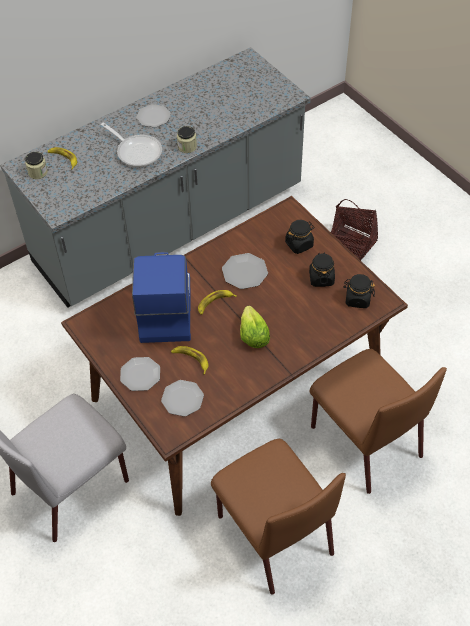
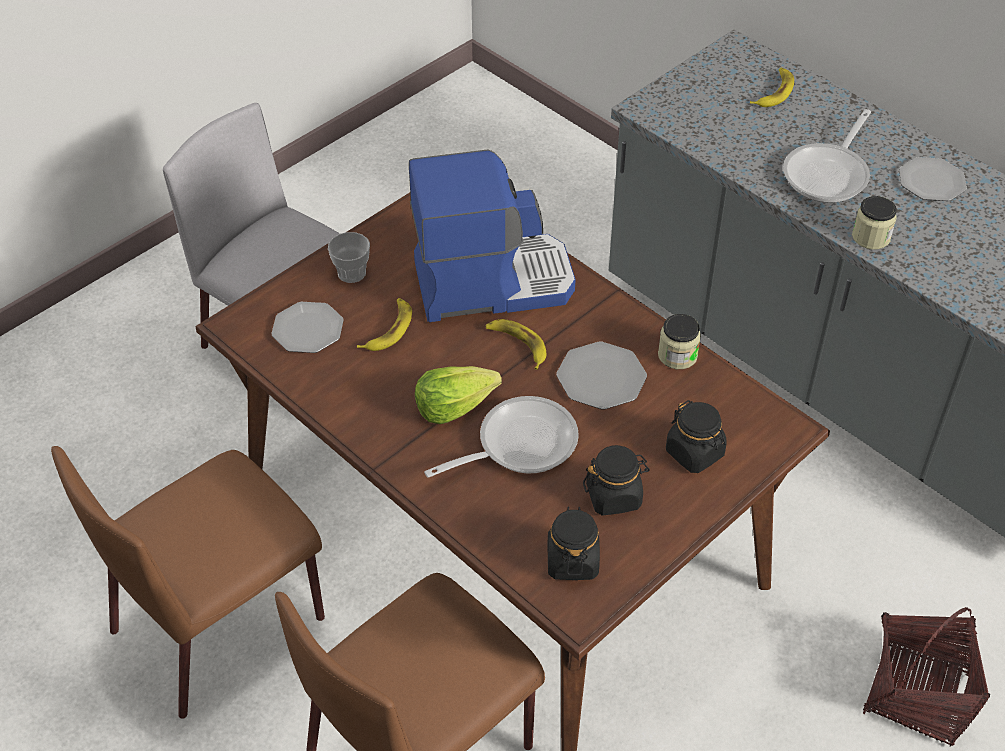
camera: 80 degrees right, 5 degrees down
(38, 172) = (730, 70): jar -> jar (677, 355)
(140, 374) = (351, 273): plate -> cup
(284, 311) = (519, 444): none -> frying pan

